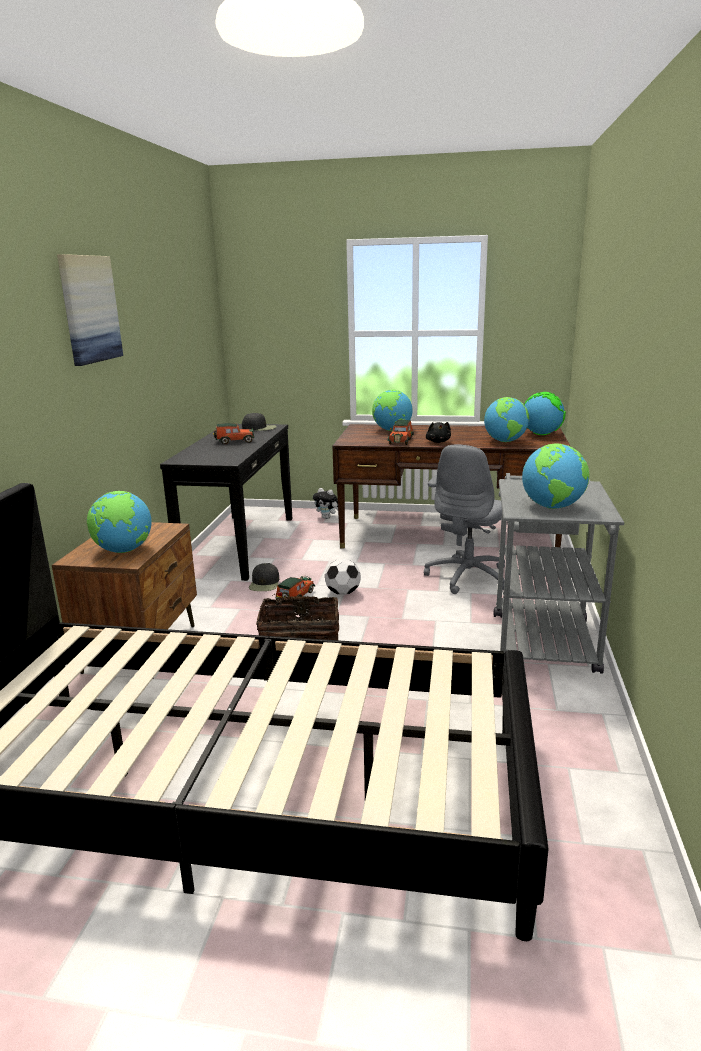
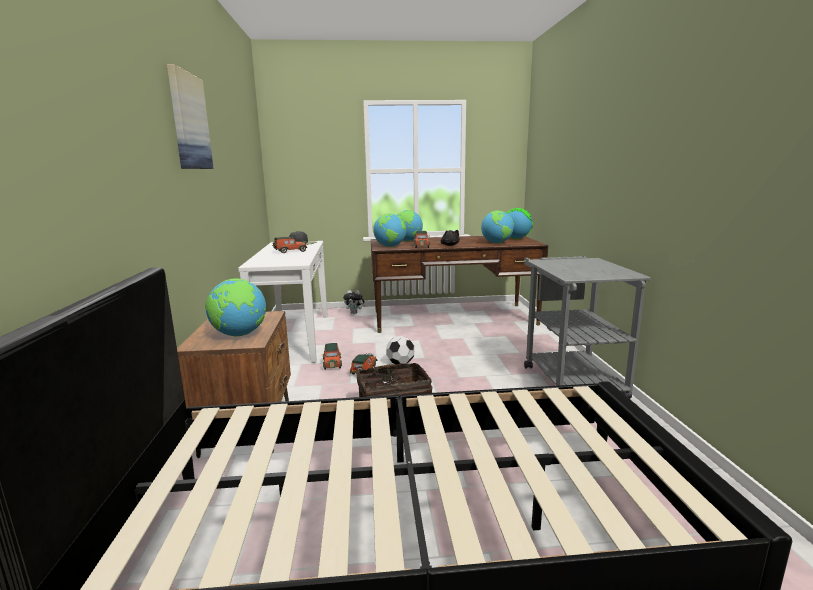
camera: 15 degrees left, 5 degrees down
(239, 545) = (293, 337): black console table -> white console table
(265, 583) = (332, 363): black cap -> toy car
(468, 576) = (487, 343): grey office chair -> none
(553, 507) = (591, 272): globe -> globe (390, 246)

